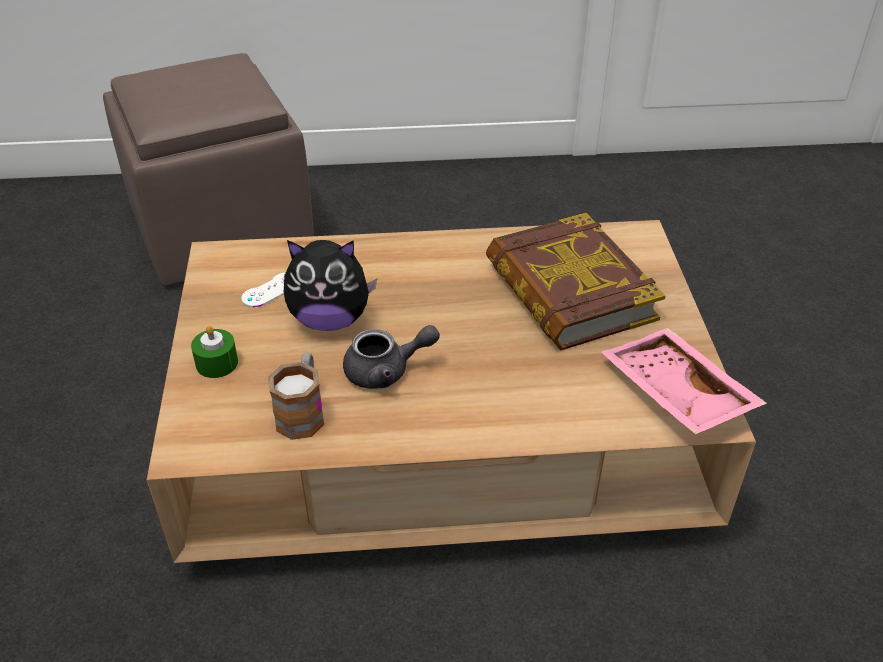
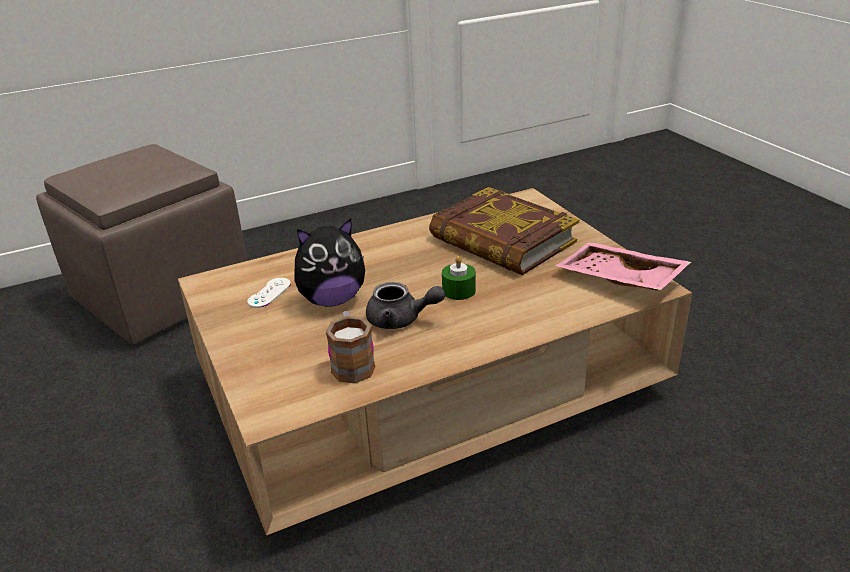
camera: 20 degrees left, 10 degrees down
(217, 363) = (255, 350): green candle -> green candle (459, 290)
(386, 371) = (401, 320): grey teapot -> grey teapot turned 45 degrees clockwise

